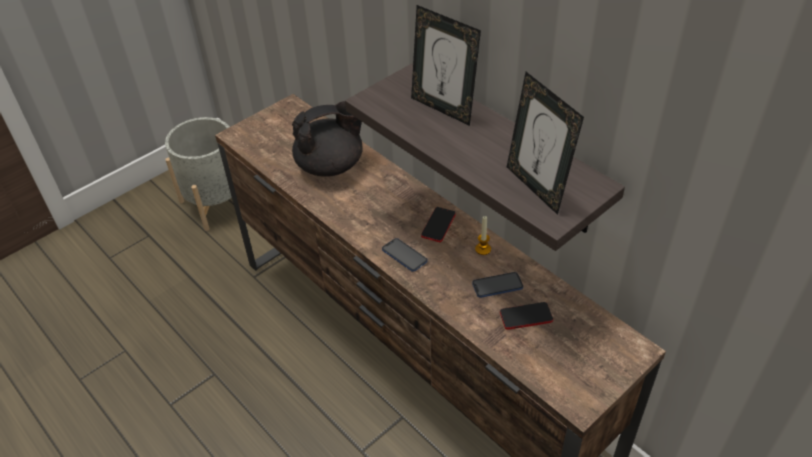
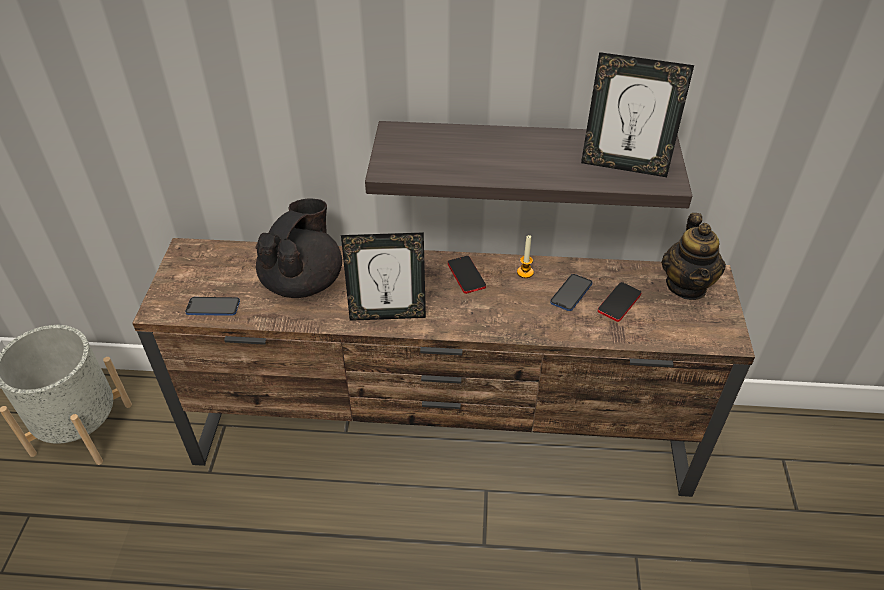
camera: 45 degrees left, 0 degrees up
(404, 255) = (471, 317): phone -> phone (213, 307)
(443, 108) = (464, 144): picture frame -> picture frame (387, 314)
(601, 341) = (686, 286): none -> teapot

